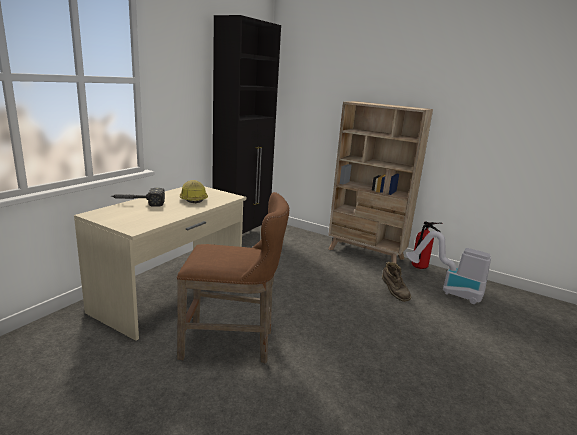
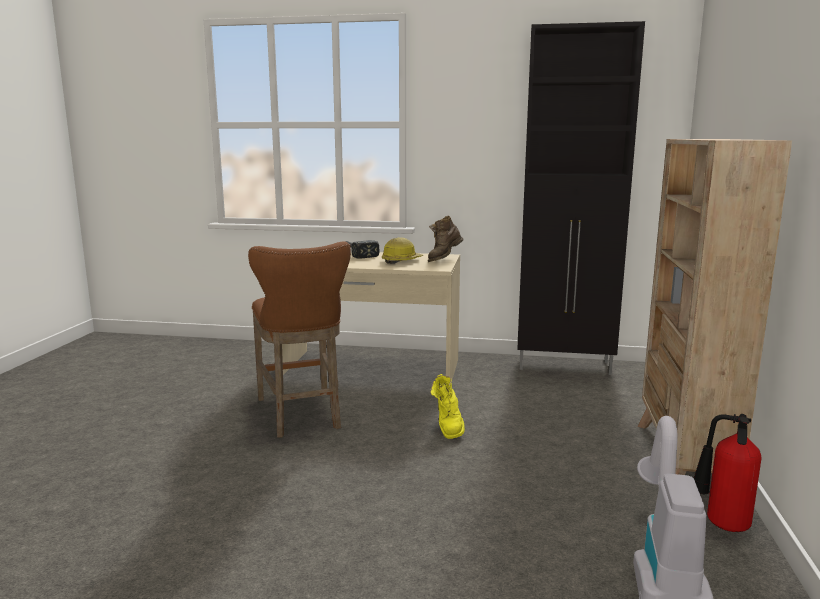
camera: 70 degrees right, 5 degrees down
(296, 294) = (448, 427): none -> yellow boot
(393, 293) = (554, 503): brown boot -> brown boot (444, 259)

